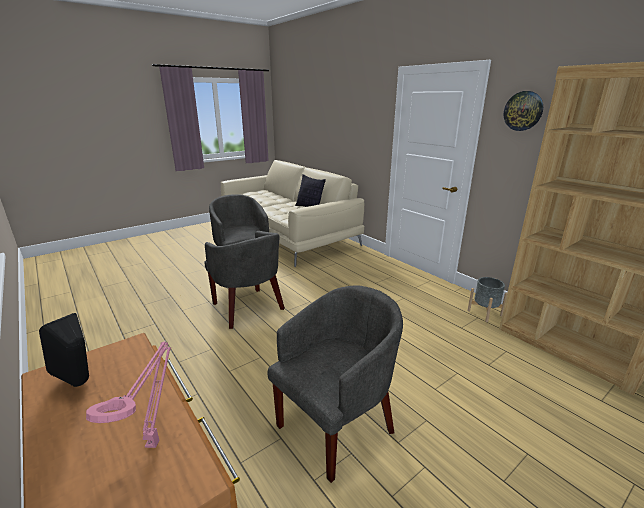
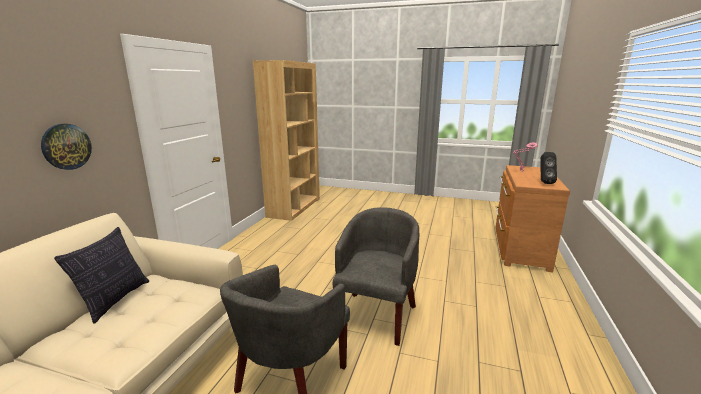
camera: 125 degrees left, 5 degrees down
(337, 424) = (422, 240): grey armchair -> none
(485, 313) = (275, 225): grey planter -> none
(523, 111) = (236, 86): wall clock -> wall clock (66, 146)

